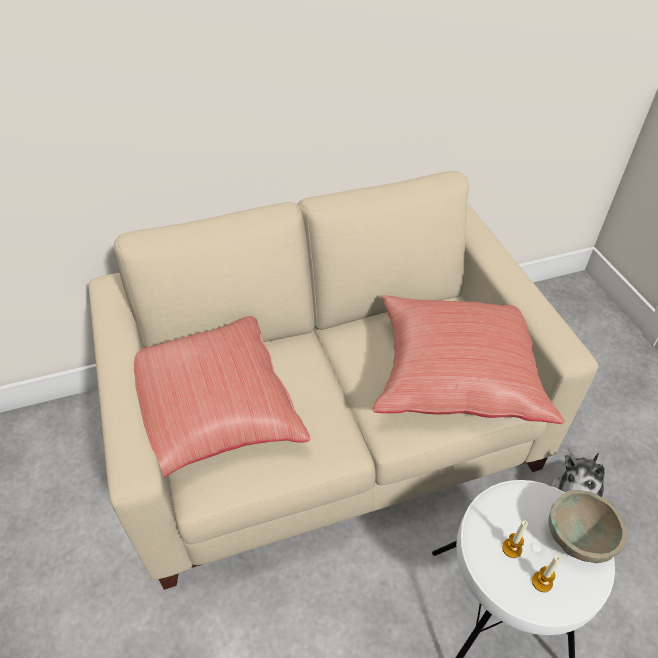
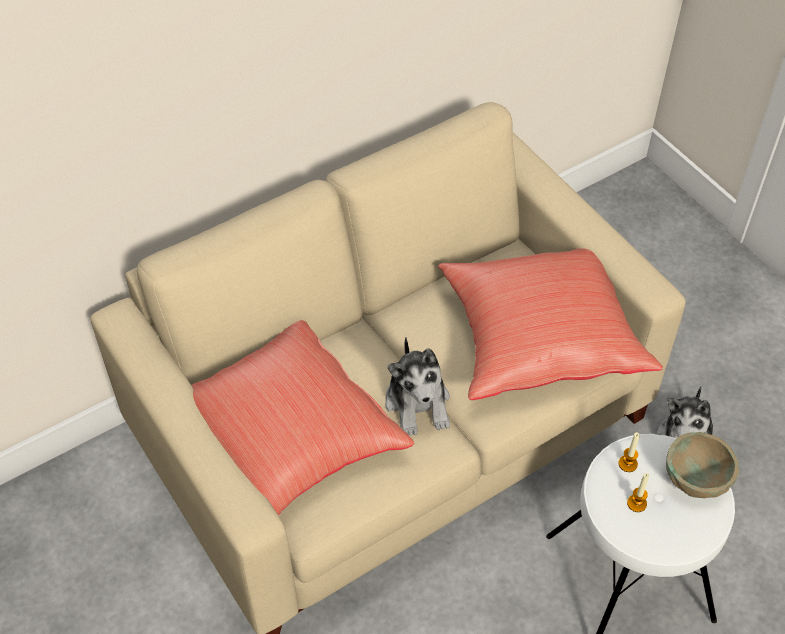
camera: 15 degrees left, 5 degrees up
(333, 407) = (418, 403): none -> plush toy
(542, 582) = (670, 527): candle -> candle (627, 464)

